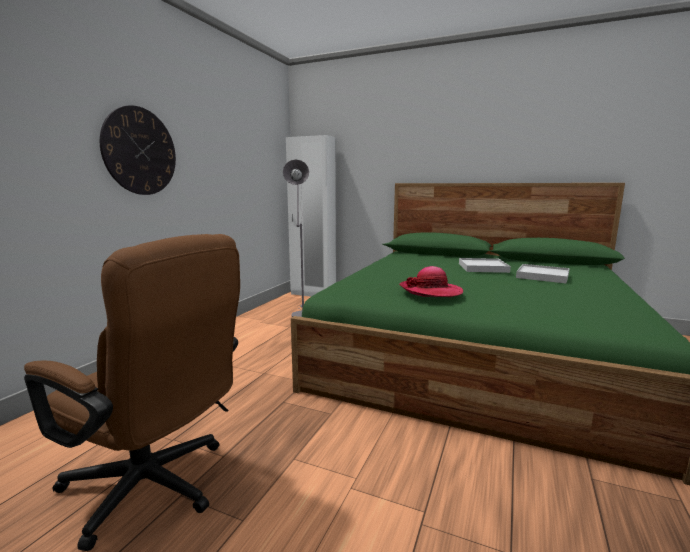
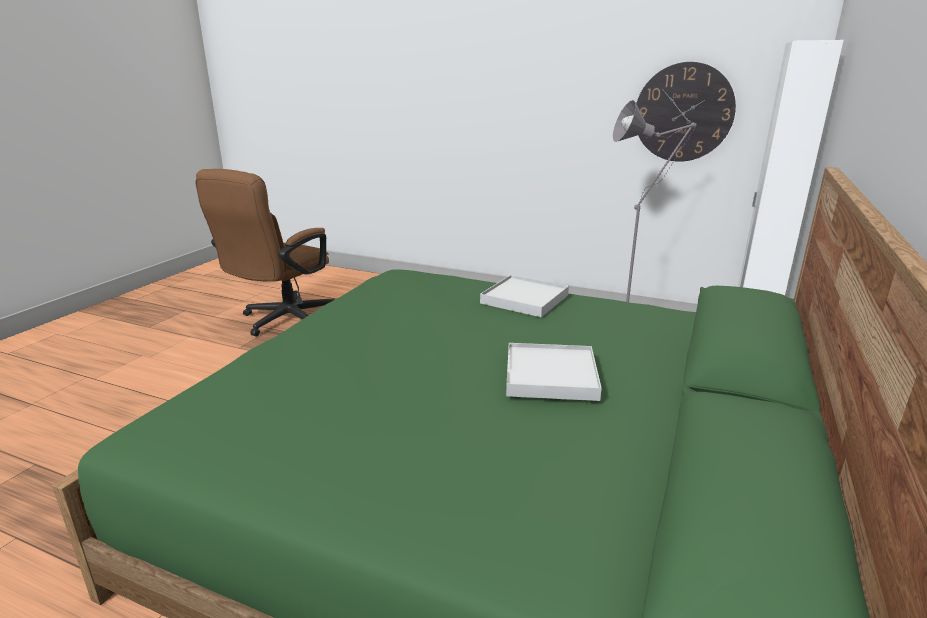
camera: 90 degrees right, 10 degrees up
(140, 151) = (487, 90): wall clock -> wall clock (683, 112)
(431, 291) = (364, 309): hat -> none
(542, 276) = (484, 433): white tray -> white tray (524, 299)

